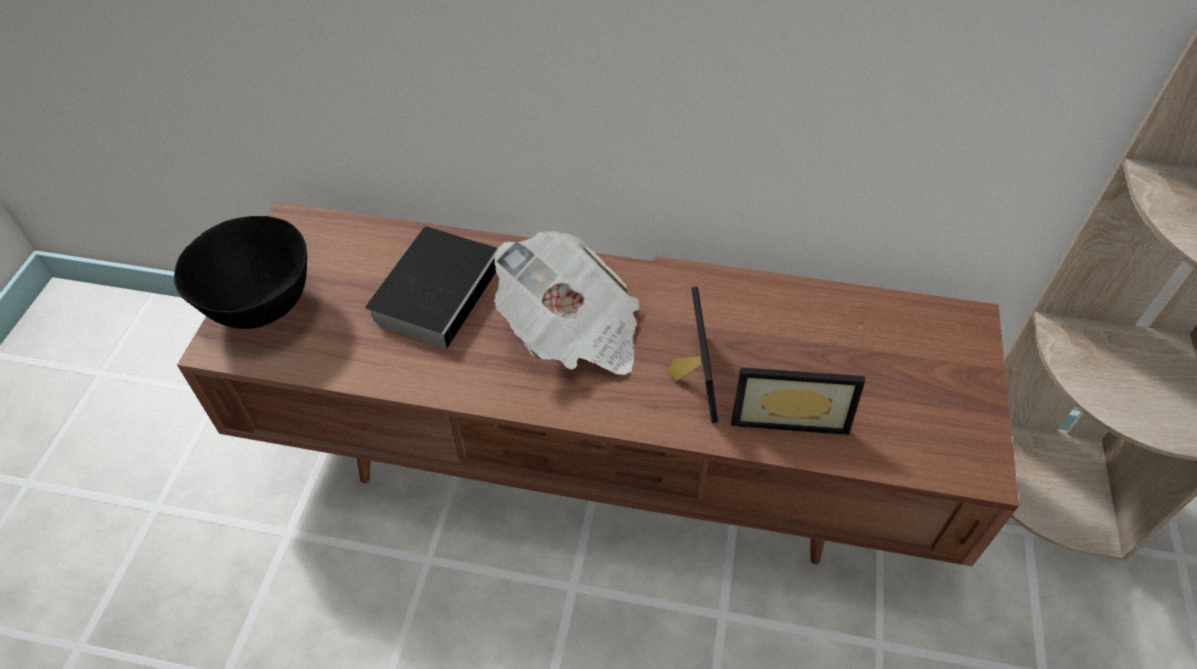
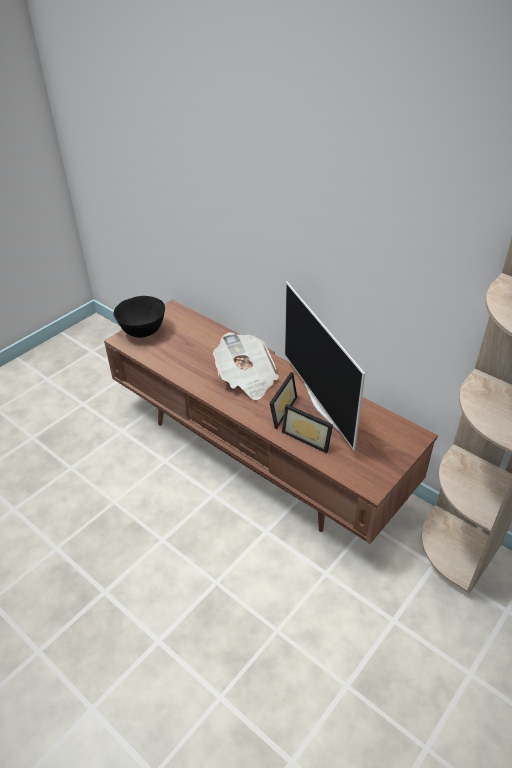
camera: 30 degrees right, 10 degrees down
(438, 289) = (208, 347): book -> none
(762, 331) = (322, 406): none -> television

